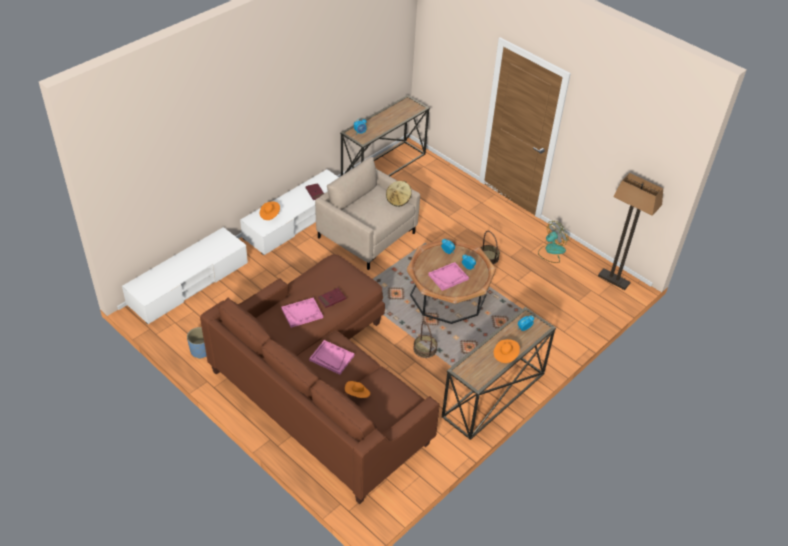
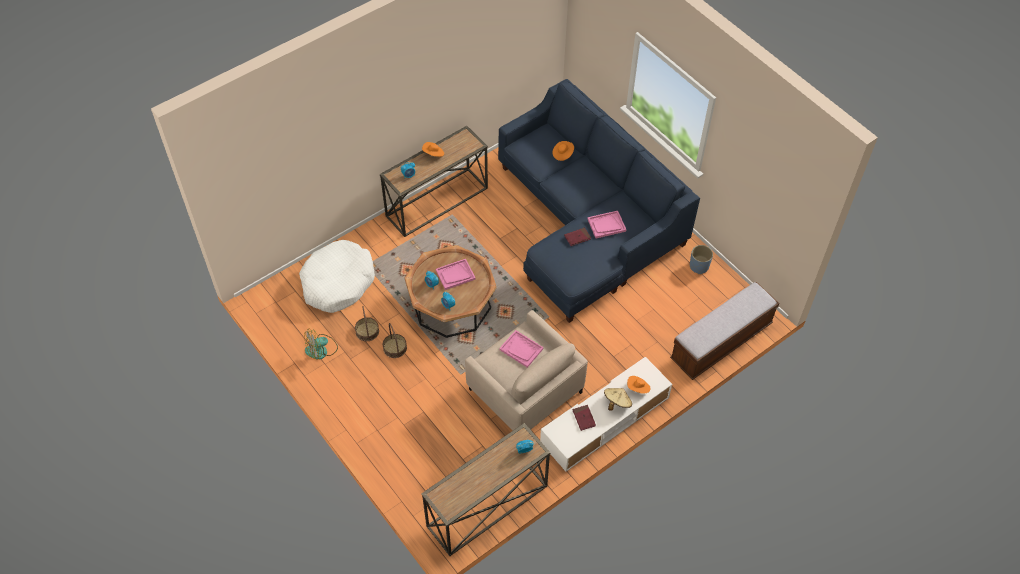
camera: 170 degrees left, 10 degrees up
(188, 284) = (721, 342): white tv stand -> bench
(323, 386) = (586, 222): brown sofa -> blue sofa
(331, 358) = (582, 185): pink tray -> pink tray (521, 349)
(398, 199) = (490, 364): beige hat -> beige hat (617, 402)
(425, 349) = (488, 249): basket -> basket (367, 331)
(563, 305) = (338, 282): none -> white dog bed
(614, 280) = (270, 307): floor lamp -> none

